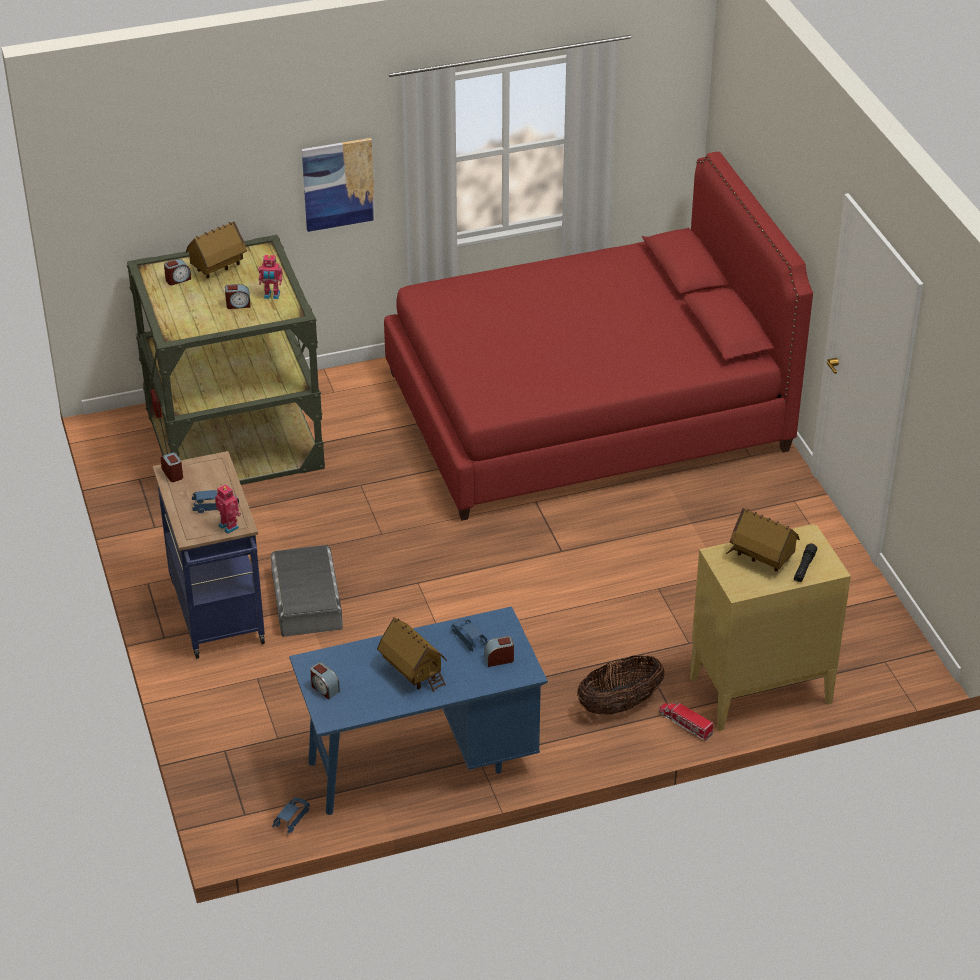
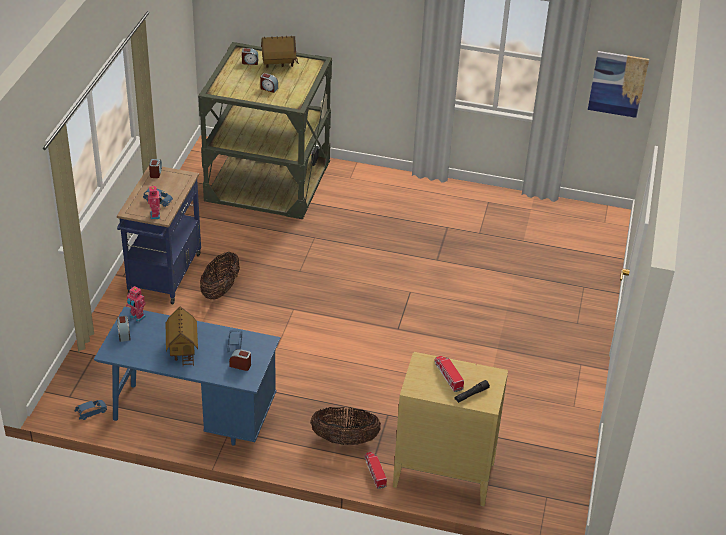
camera: 30 degrees right, 0 degrees up
(272, 295) = (293, 91): toy robot -> toy robot (137, 317)
(306, 599) = (220, 289): grey storage box -> basket
(338, 184) = (379, 37): picture -> picture (618, 84)
(586, 411) = (493, 250): red bed -> none
(761, 558) = (448, 376): toy house -> toy truck

